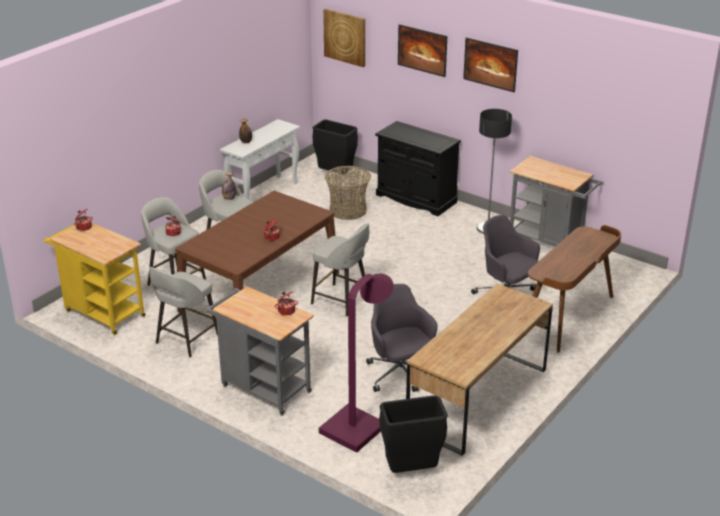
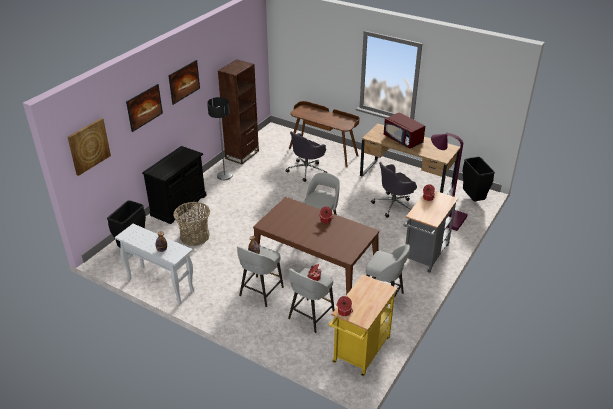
camera: 95 degrees left, 5 degrees up
(490, 324) = (403, 140): none -> red microwave
(549, 242) = (242, 154): grey cart -> brown bookcase

